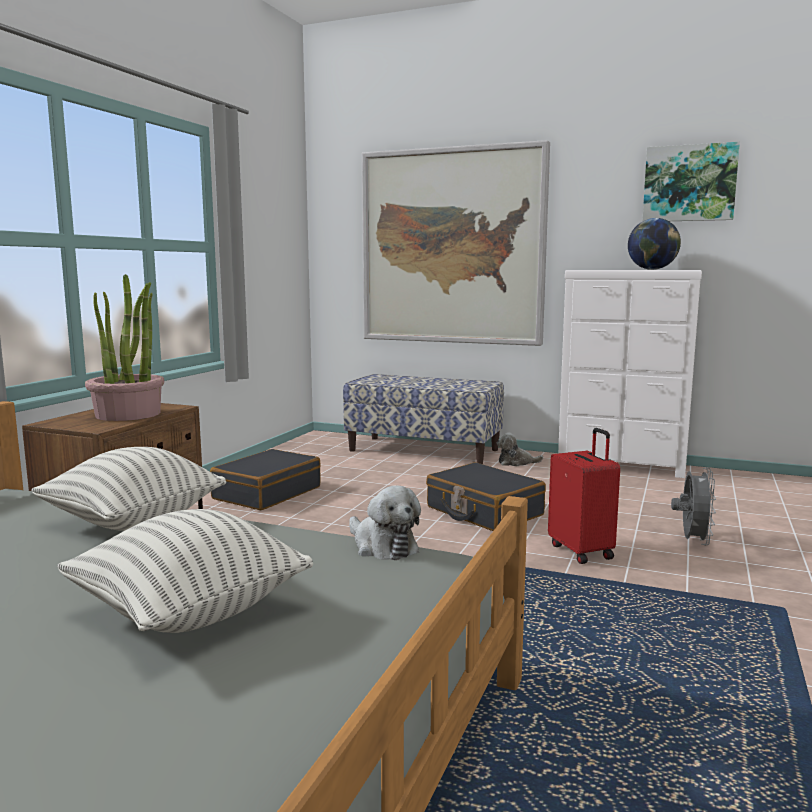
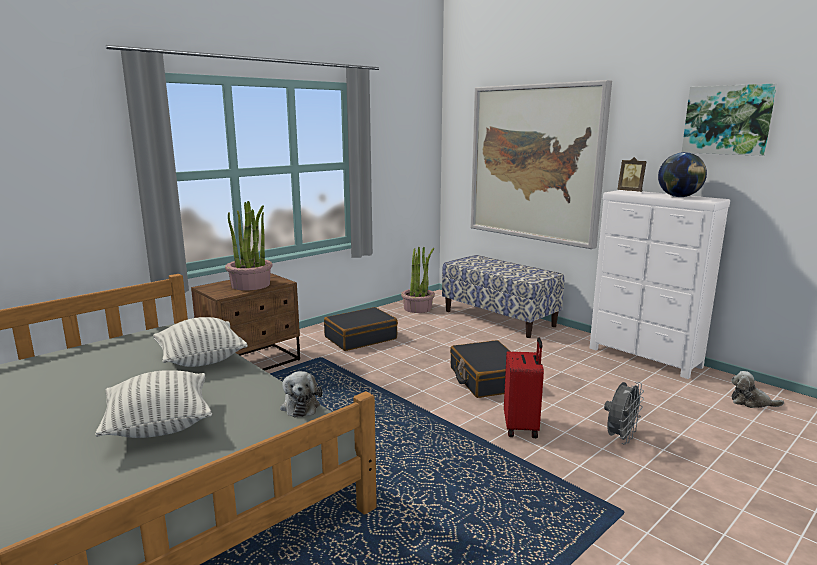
camera: 25 degrees right, 5 degrees up
(309, 452) = (418, 308): none -> potted plant
(516, 463) = (558, 340): plush toy -> plush toy (751, 402)
(589, 269) = (631, 191): none -> picture frame

